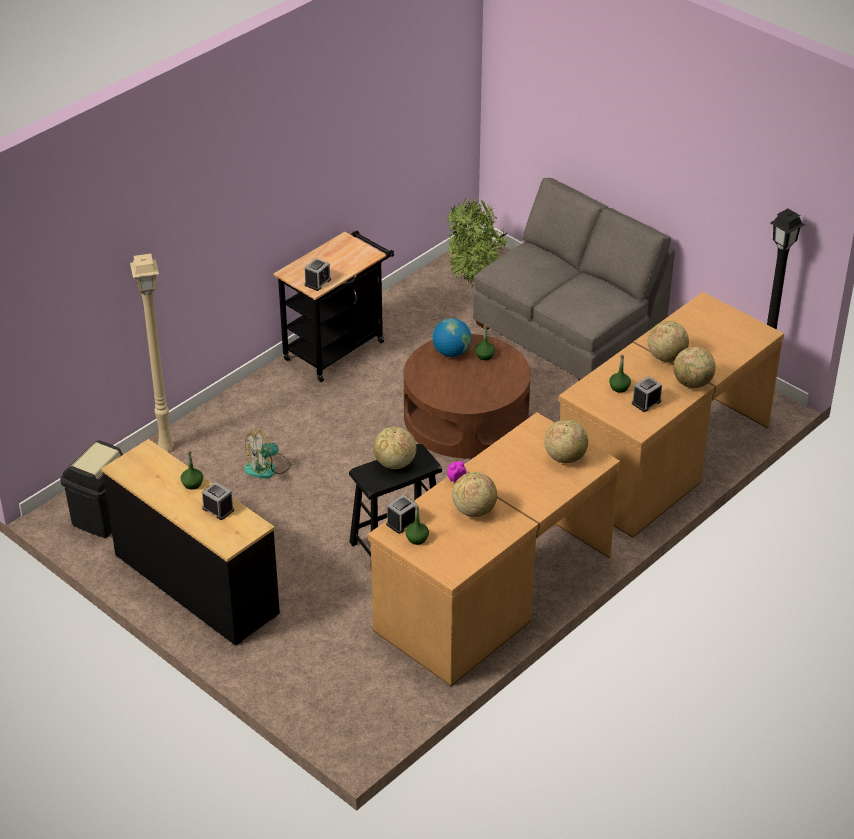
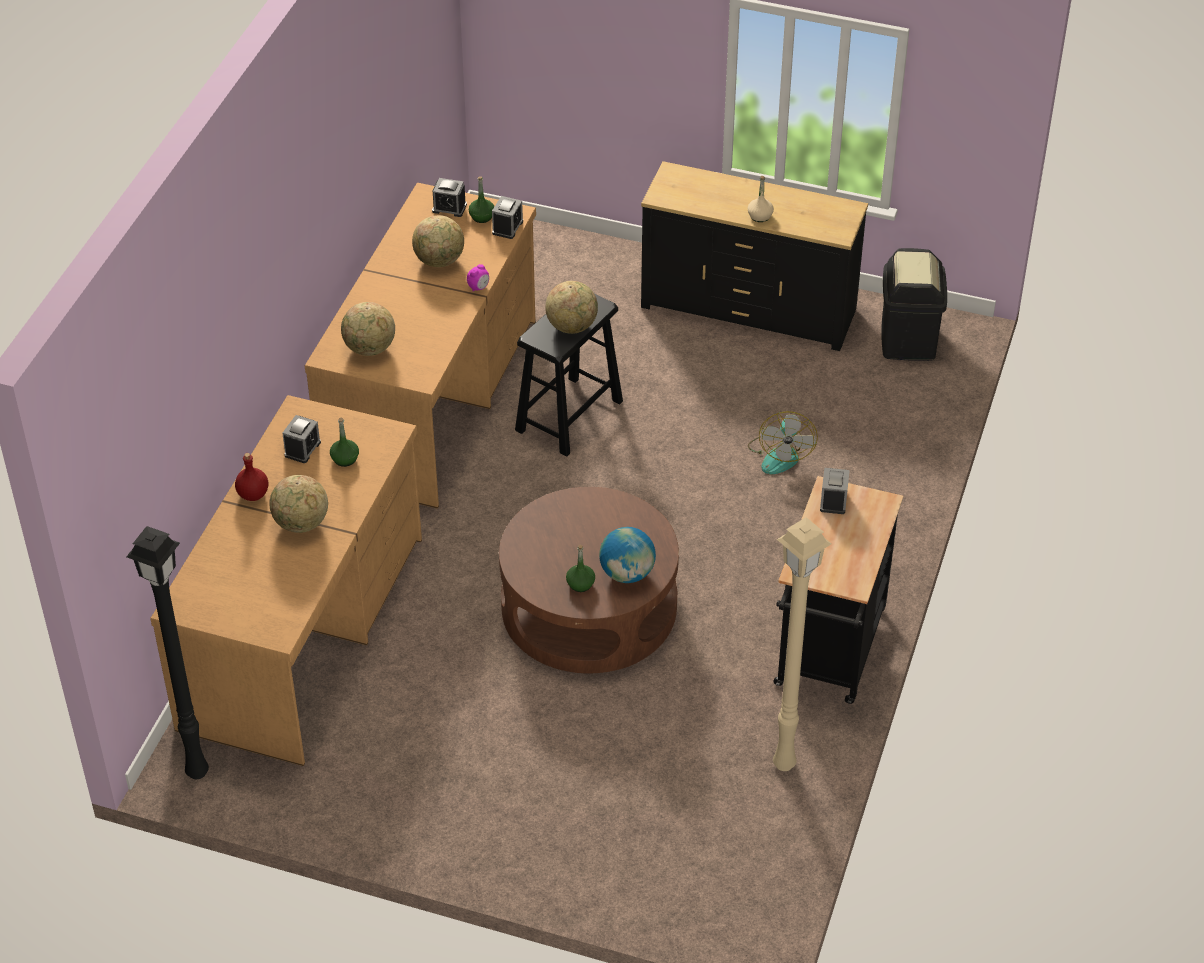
camera: 155 degrees right, 5 degrees up
(167, 447) = (917, 440): beige floor lamp -> beige floor lamp (784, 765)
(192, 483) = (760, 216): green bottle -> beige bottle
(218, 509) = (711, 200): alarm clock -> alarm clock (449, 208)
(267, 468) = (780, 454): fan -> fan turned 150 degrees clockwise
(473, 279) = (722, 855): potted plant -> none
(568, 331) = (526, 804): grey sofa -> none
(692, 383) = (252, 495): globe -> red bottle

